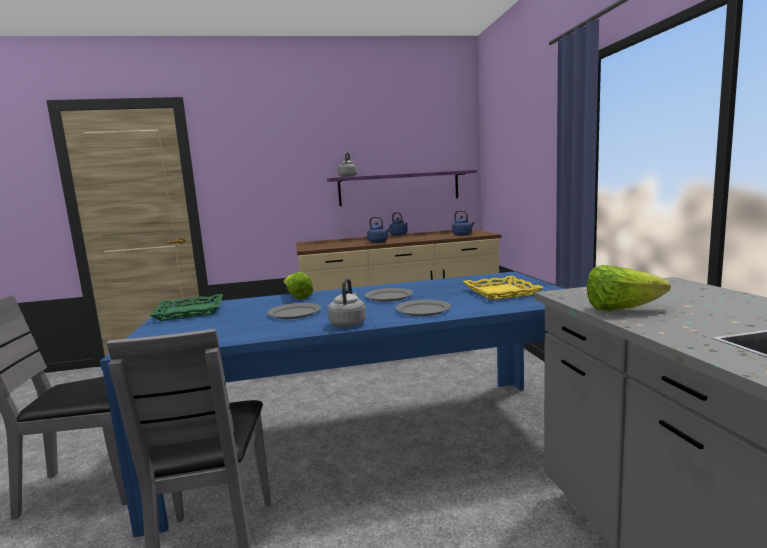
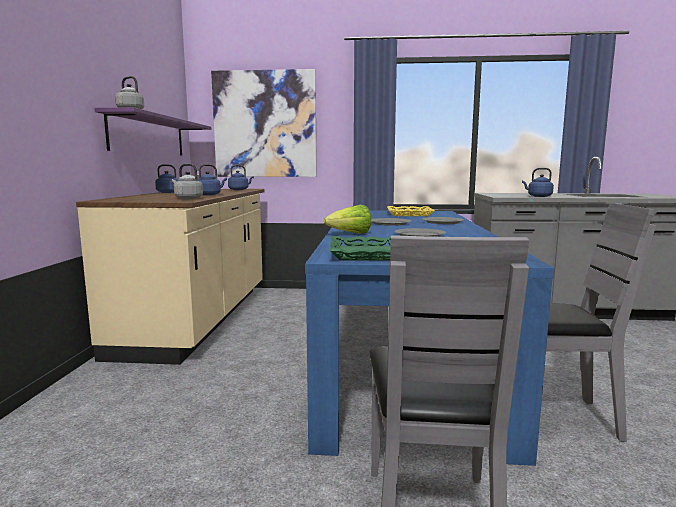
camera: 75 degrees left, 0 degrees up
(348, 323) = (467, 230): grey kettle -> grey kettle (187, 198)
(513, 162) = (265, 124): none -> picture
(621, 309) = (538, 196): lettuce -> blue kettle

